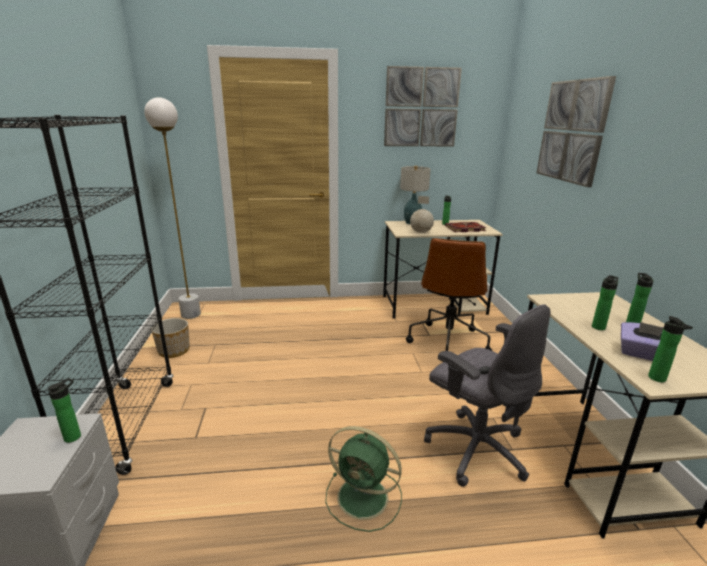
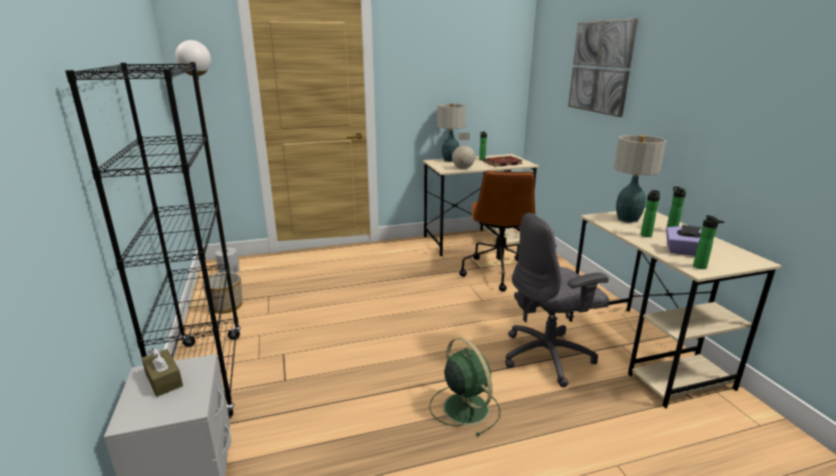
camera: 10 degrees left, 0 degrees up
(36, 437) = (164, 380): none -> brown tissue box
(75, 436) = (203, 374): bottle -> none
(365, 498) = (464, 407): green fan -> green fan turned 135 degrees counterclockwise
(421, 107) = (453, 46): picture -> none
(475, 448) = (548, 356): grey office chair -> grey office chair turned 120 degrees clockwise
(582, 304) = (627, 219): none -> table lamp

